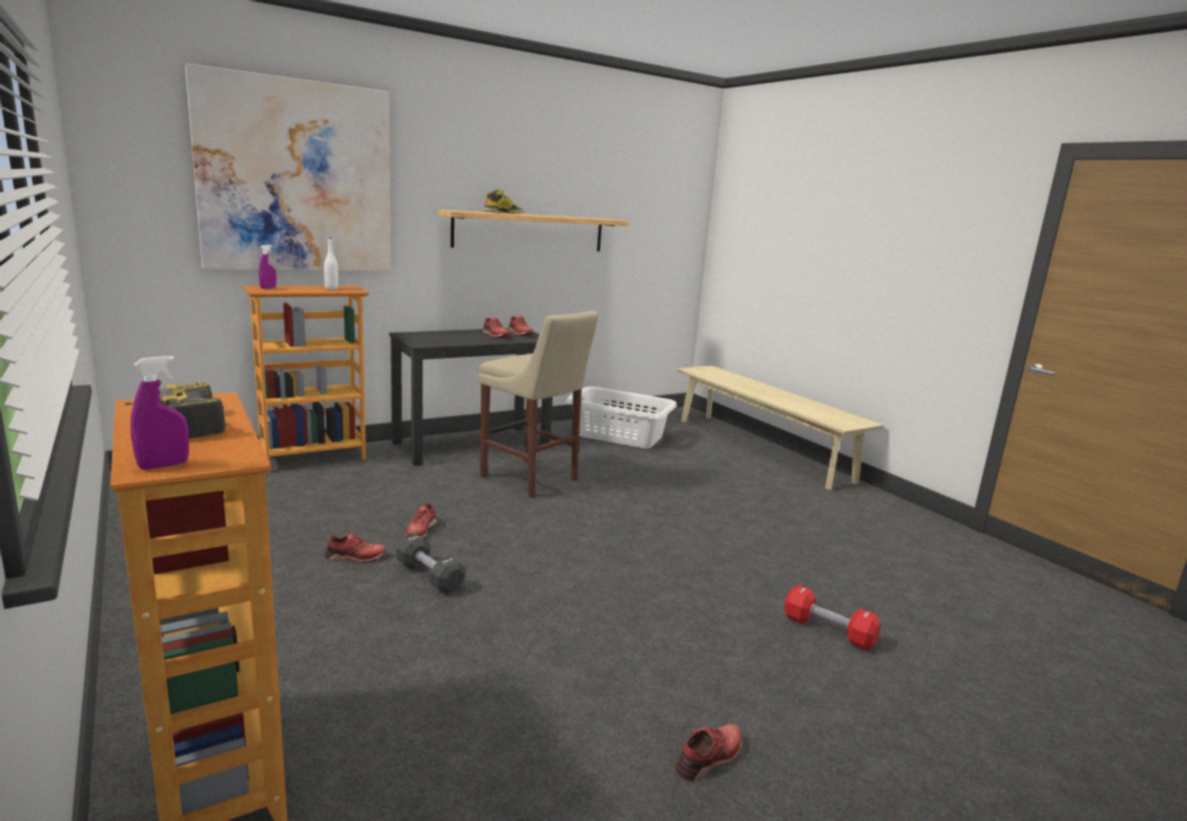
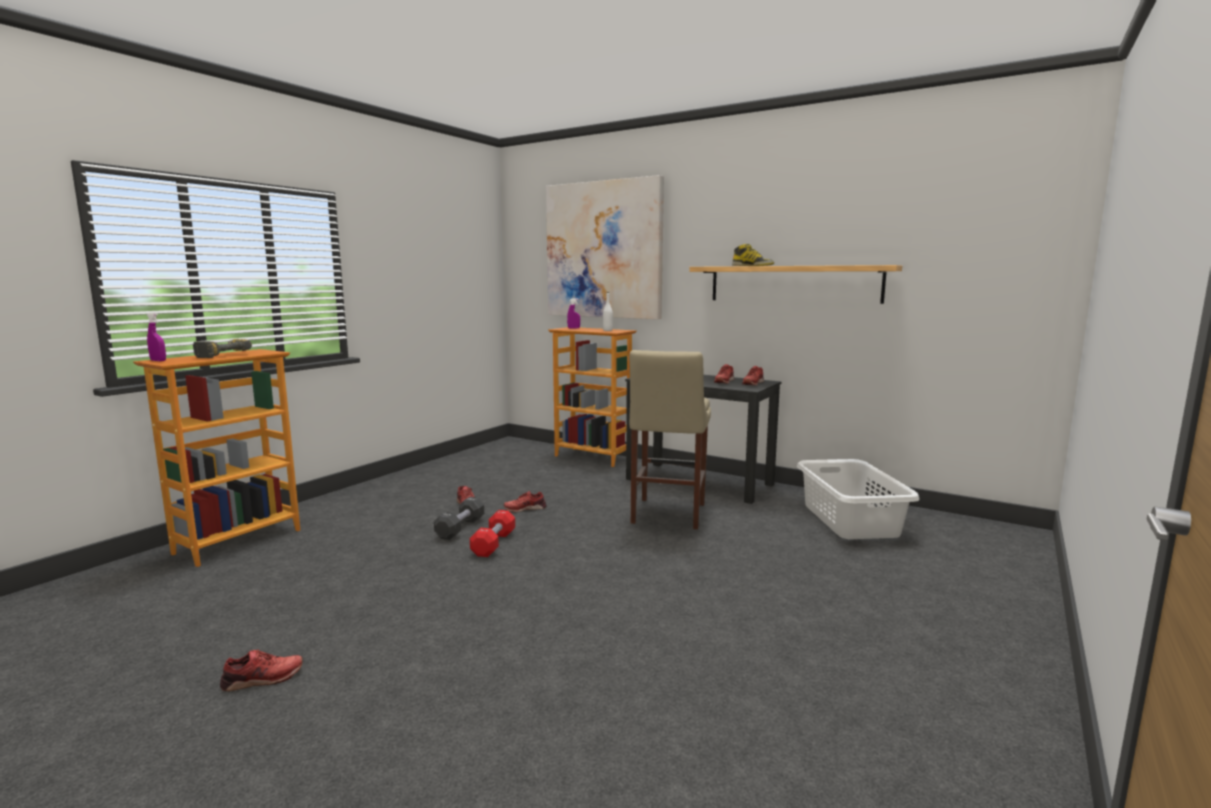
camera: 65 degrees right, 5 degrees down
(710, 758) = (262, 679): red shoe -> red shoe turned 45 degrees counterclockwise
(760, 449) = (1010, 599): beige bench -> none
(828, 630) = (512, 719): red dumbbell -> red dumbbell (493, 544)

